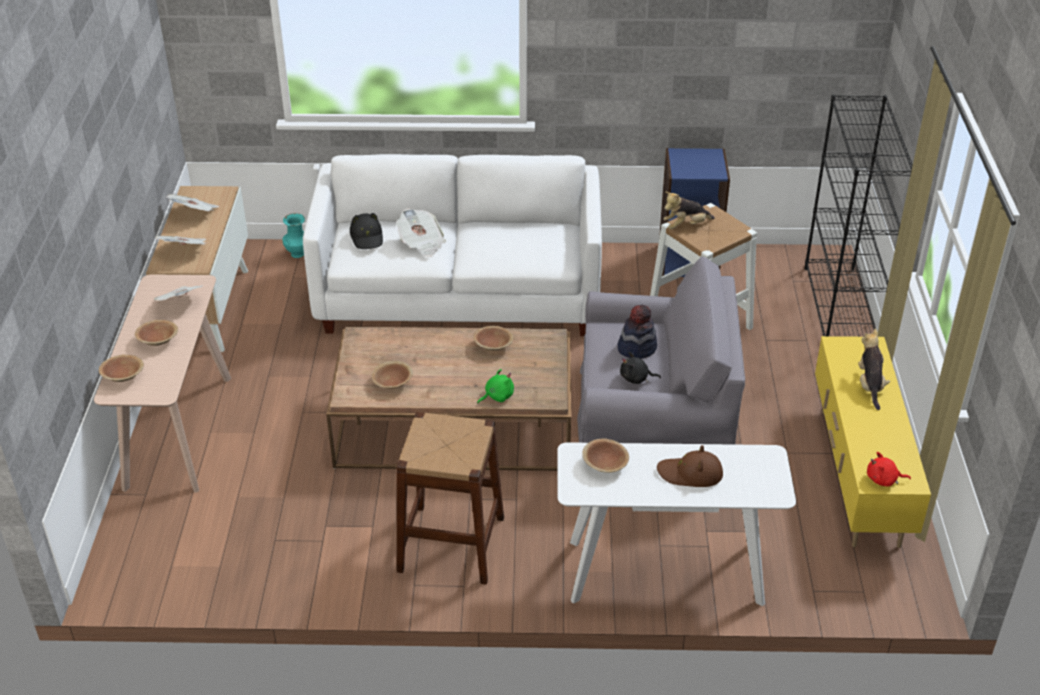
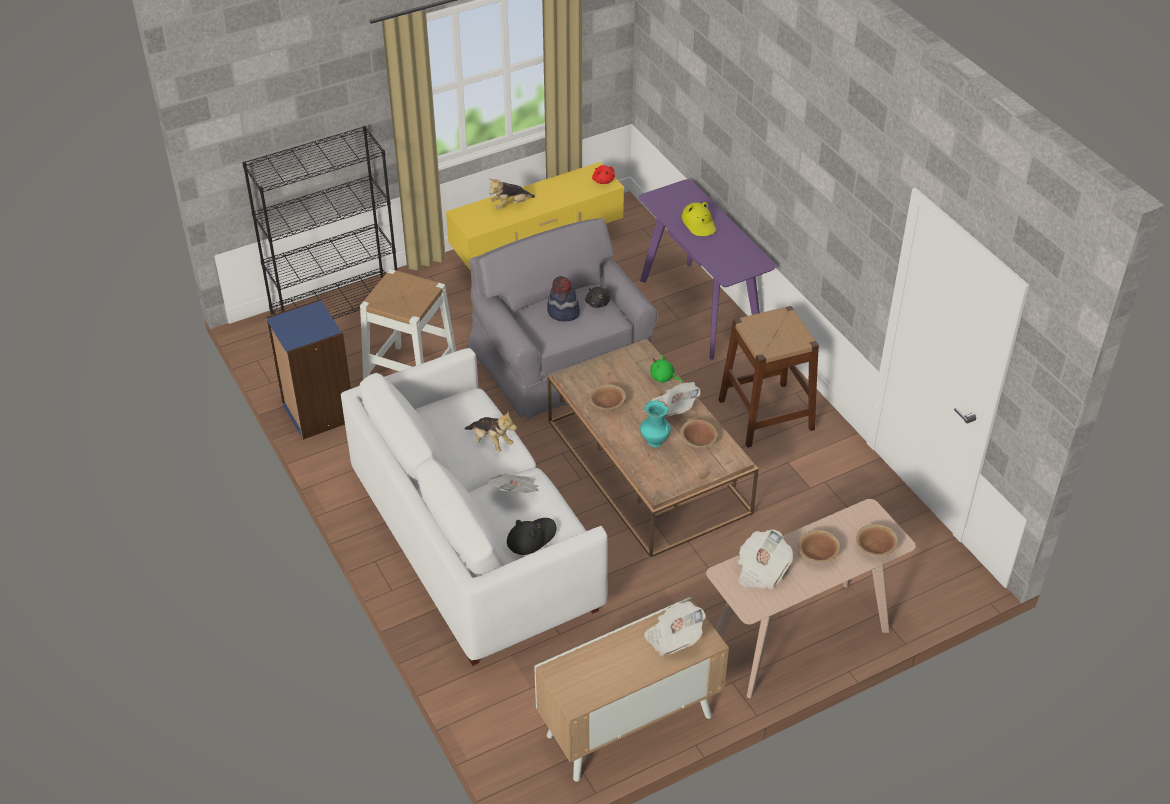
camera: 120 degrees left, 5 degrees up
(195, 213) = (609, 671): newspaper -> newspaper (673, 409)
(298, 253) = (489, 707): turquoise vase -> turquoise vase (654, 442)
(605, 465) = (725, 259): brown bowl -> none
(664, 572) = (700, 309): white console table -> purple console table
(686, 226) = (408, 308): plush toy -> plush toy (491, 442)
(690, 473) = (699, 224): brown hat -> yellow hat

